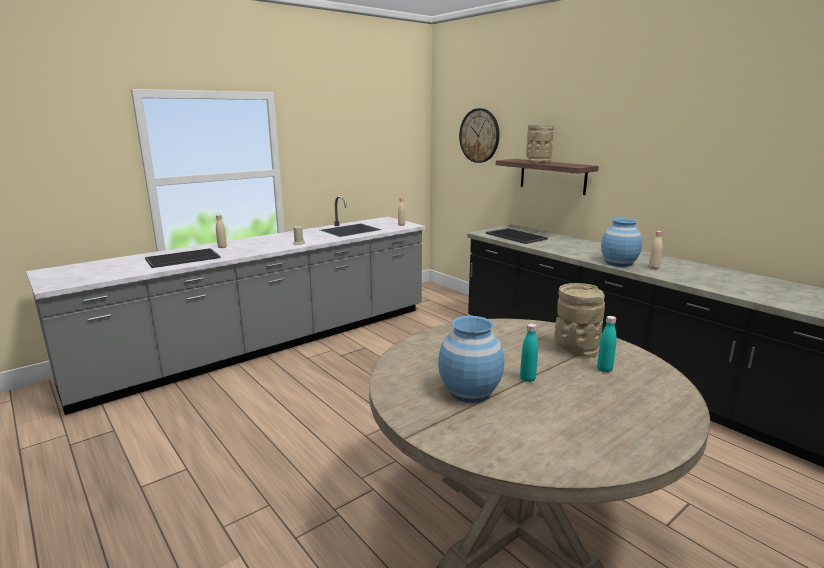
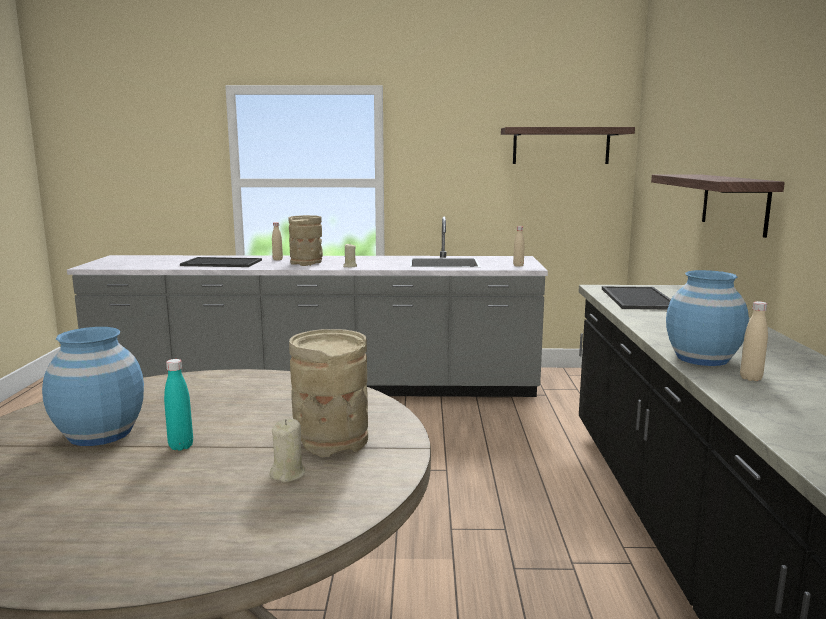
camera: 40 degrees right, 5 degrees down
(392, 138) = (561, 146): none -> shelf
(479, 135) = (673, 140): wall clock -> none
(538, 162) = (705, 176): beige vase -> beige vase (307, 263)
(604, 369) = (288, 474): turquoise bottle -> beige candle

